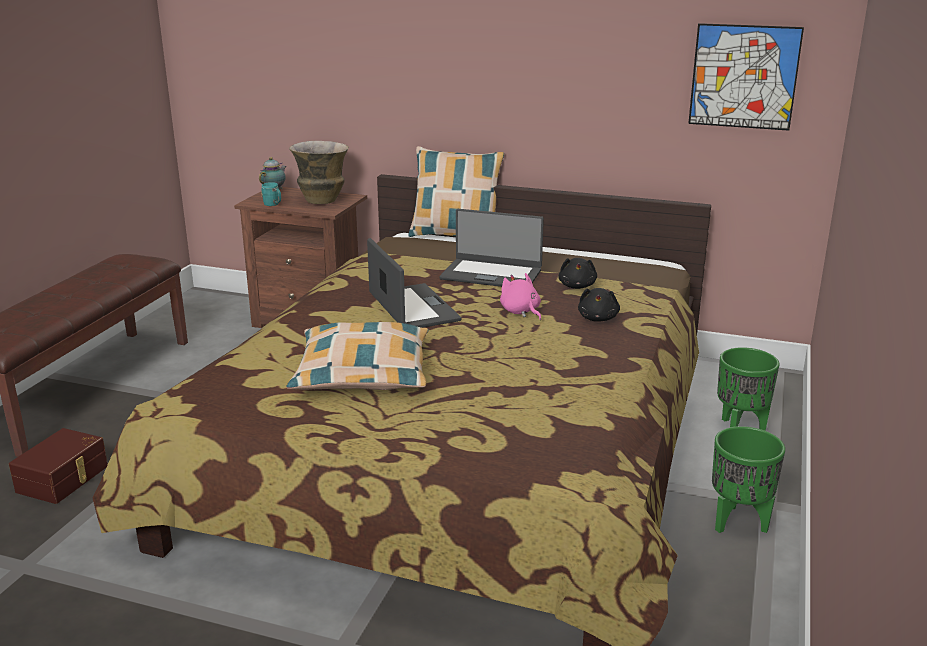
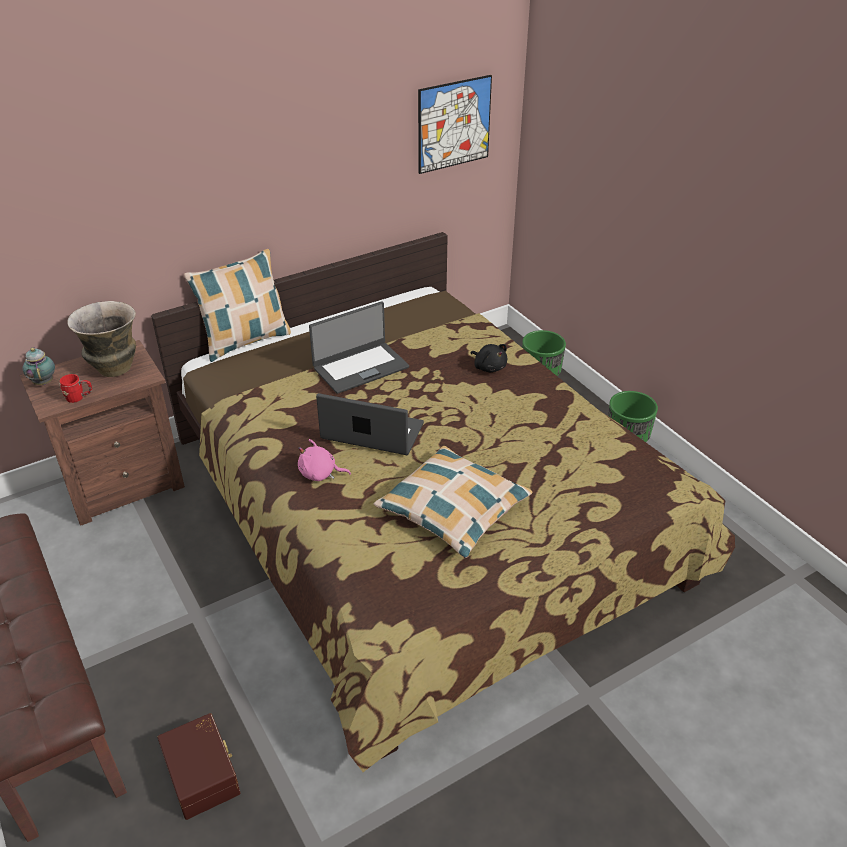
camera: 50 degrees left, 15 degrees up
(273, 205) = (79, 397): turquoise mug -> red mug
(521, 312) = (441, 390): pink plush toy -> pink plush toy (320, 474)
(577, 286) = (430, 345): black plush toy -> none

